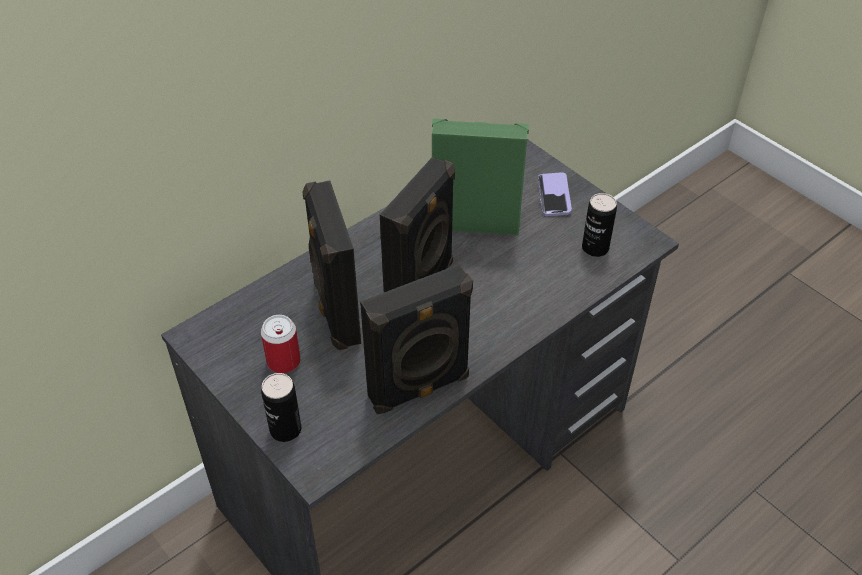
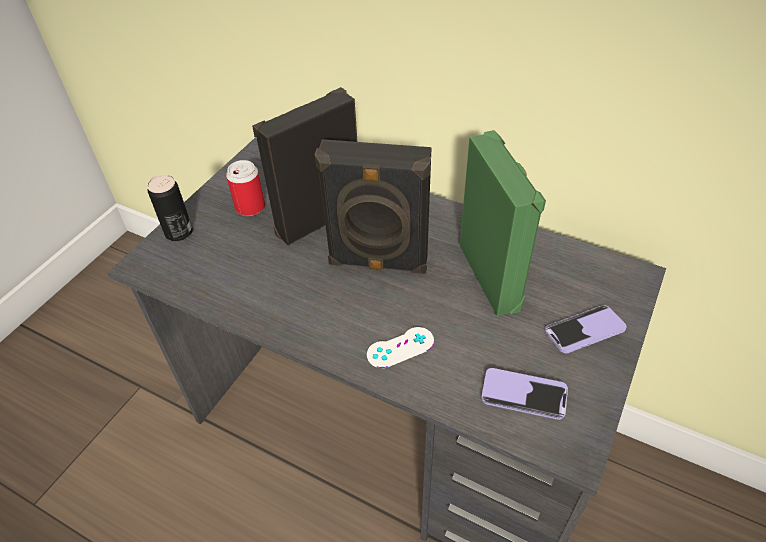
camera: 70 degrees right, 0 degrees up
(420, 389) = (248, 302): black speaker -> none
(522, 300) = (400, 347): none -> white game controller
(595, 248) = (523, 395): can -> phone

